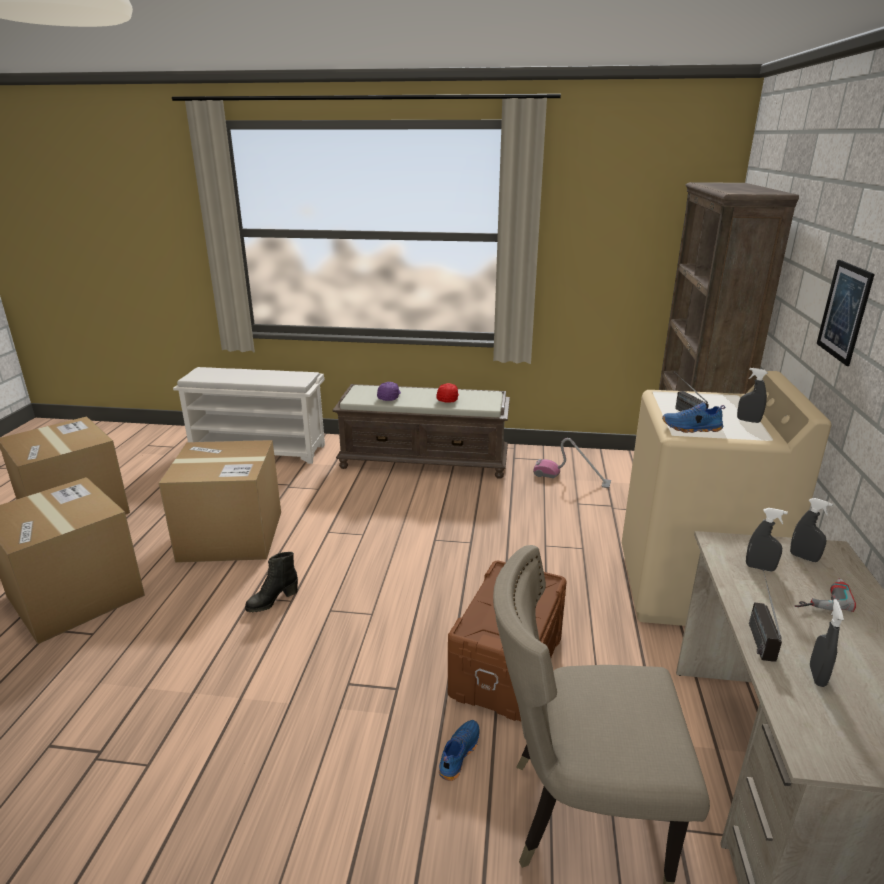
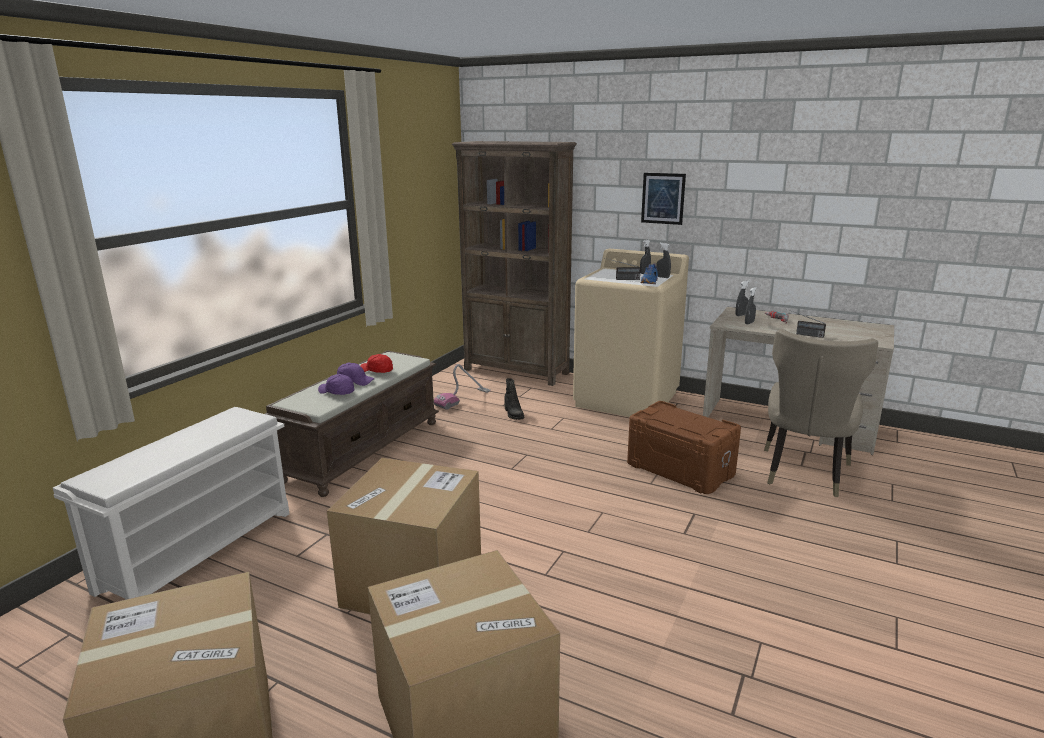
camera: 70 degrees left, 5 degrees down
(272, 601) = (558, 562): black boot -> black boot (513, 414)
(418, 397) = (355, 381): none -> purple cap
(458, 754) = (758, 501): blue shoe -> none
(817, 676) = (832, 333): grey spray bottle -> grey spray bottle (662, 277)

